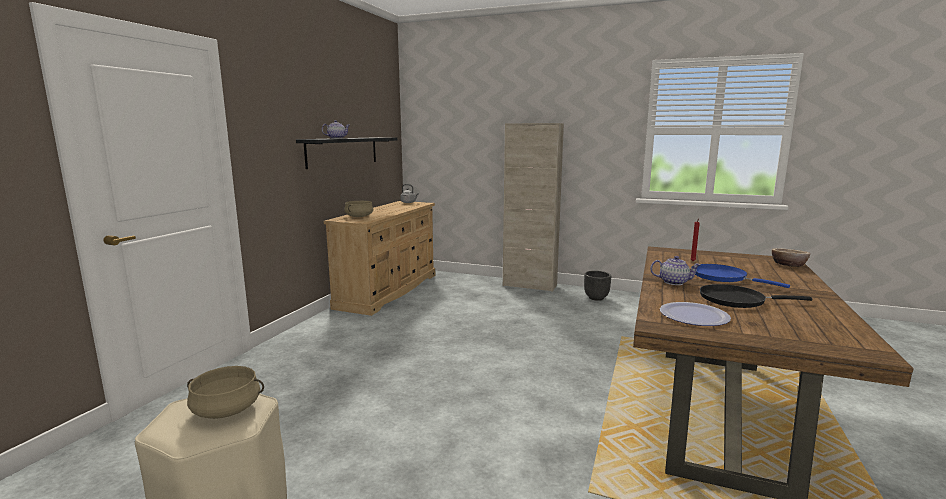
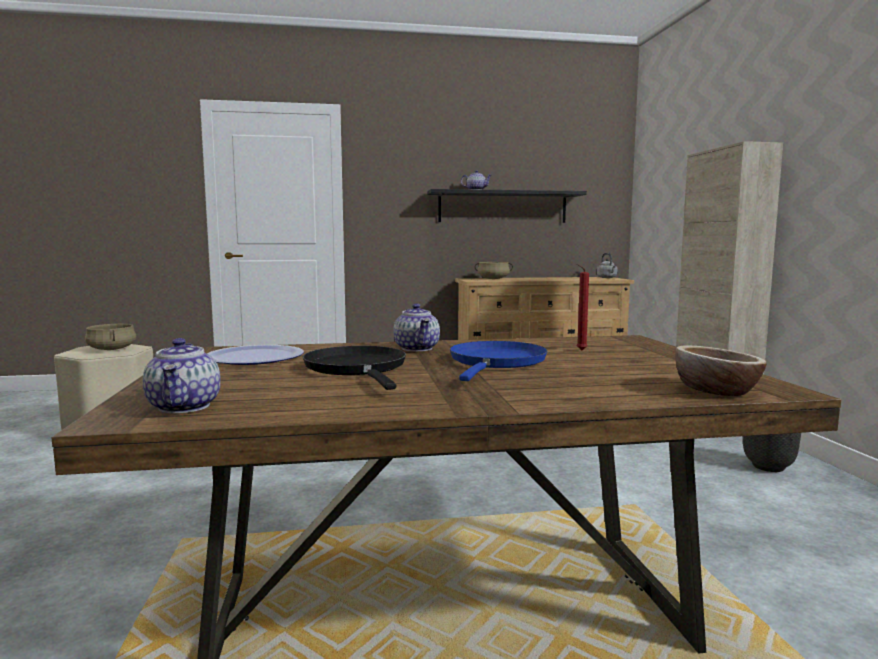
camera: 60 degrees right, 5 degrees down
(840, 339) = (185, 407): none -> teapot

